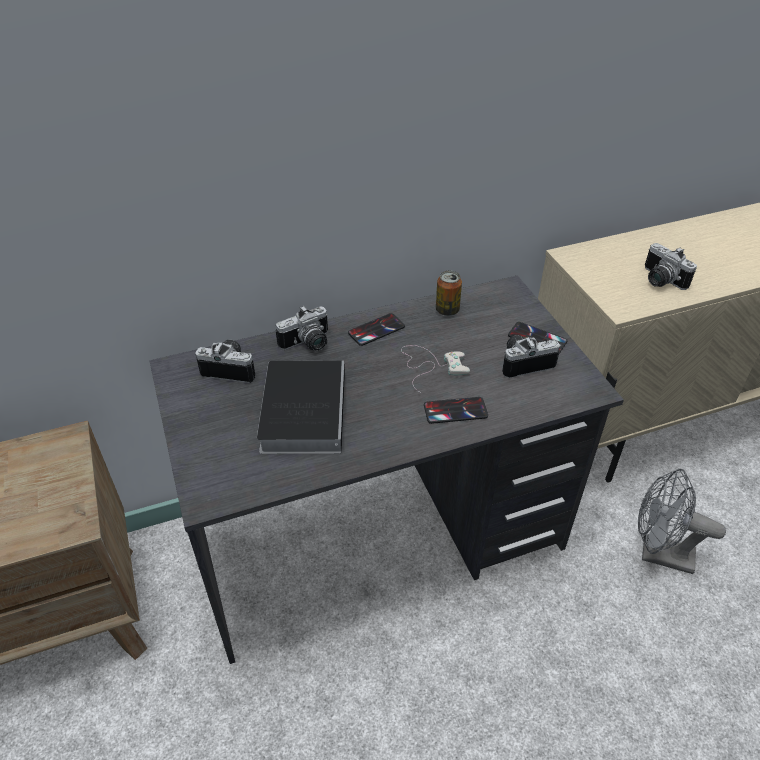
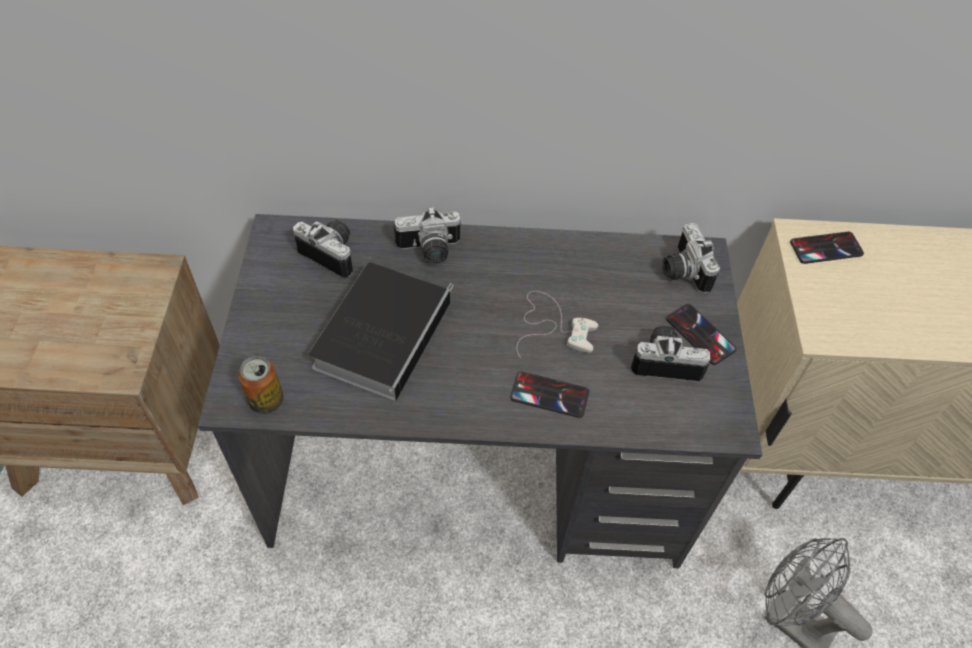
camera: 20 degrees right, 10 degrees up
(376, 330) = (515, 257): phone -> phone (826, 248)
(447, 310) = (611, 259): can -> can (266, 400)
(659, 280) = (899, 310): camera -> camera (681, 270)

